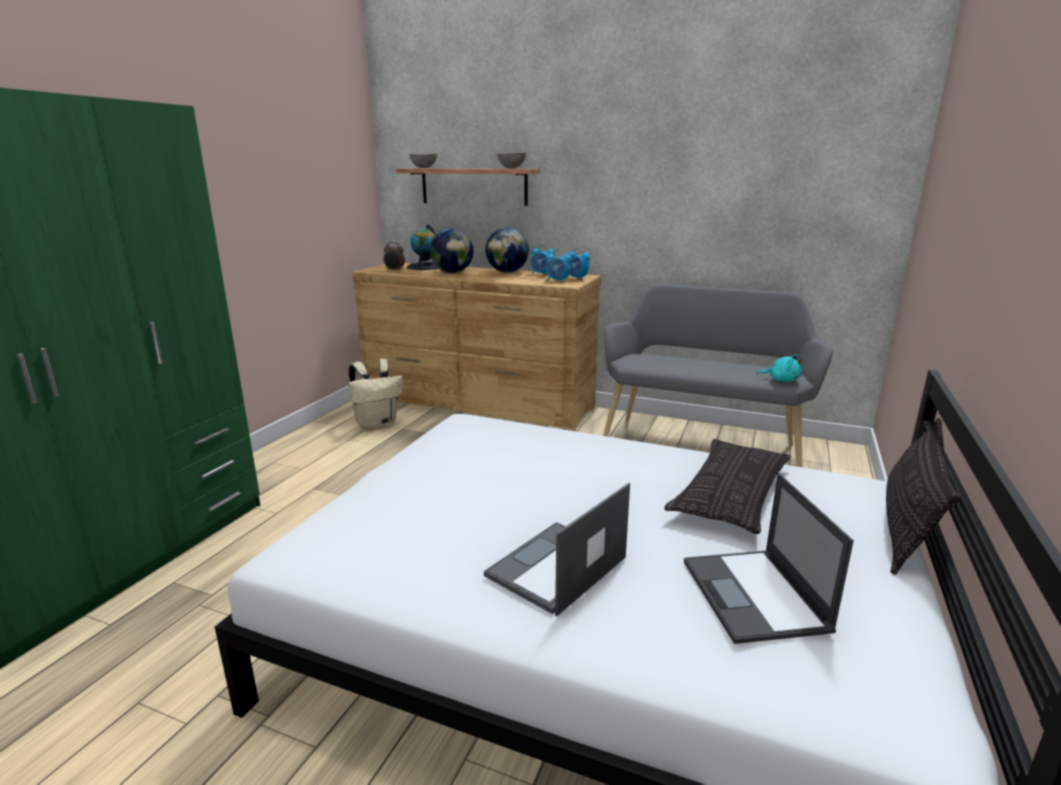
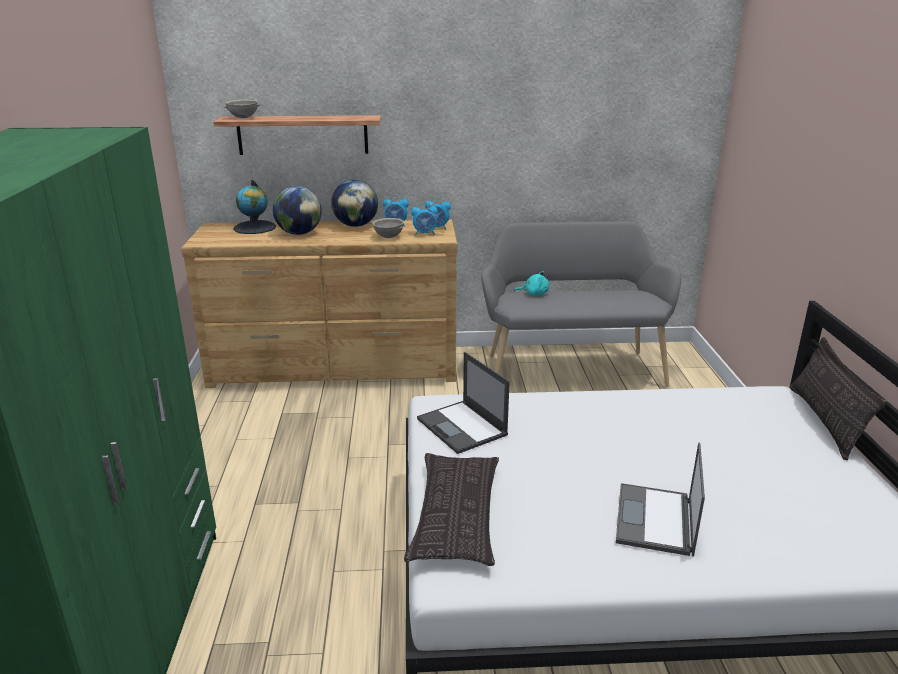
camera: 25 degrees left, 5 degrees up
(377, 425) = (249, 414): beige backpack -> none
(394, 271) = (230, 239): alarm clock -> none
(511, 168) = (355, 118): grey bowl -> grey bowl (388, 237)
(731, 494) = (704, 424): pillow -> pillow (455, 516)
(755, 596) = (791, 501): laptop -> laptop (462, 427)
(781, 380) = (648, 305): turquoise plush toy -> turquoise plush toy (534, 293)

